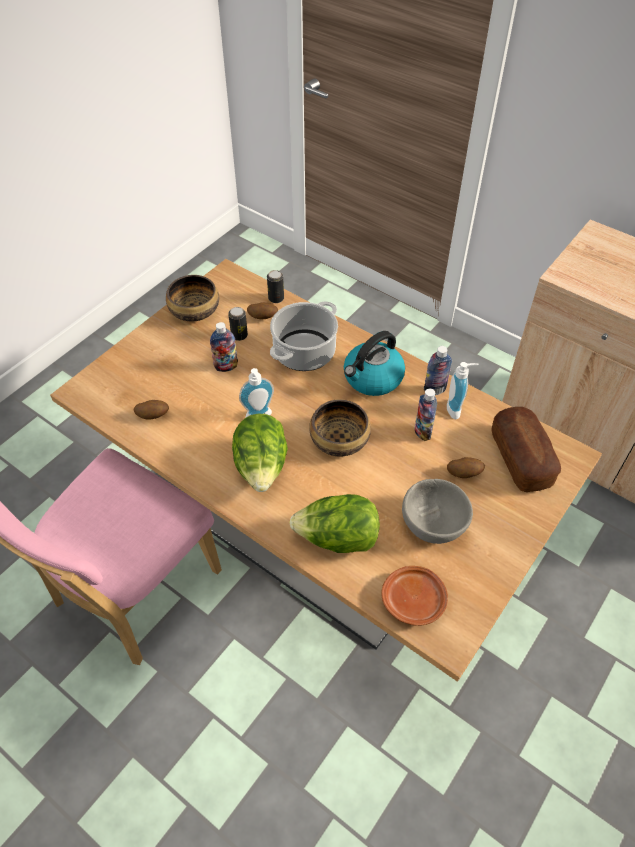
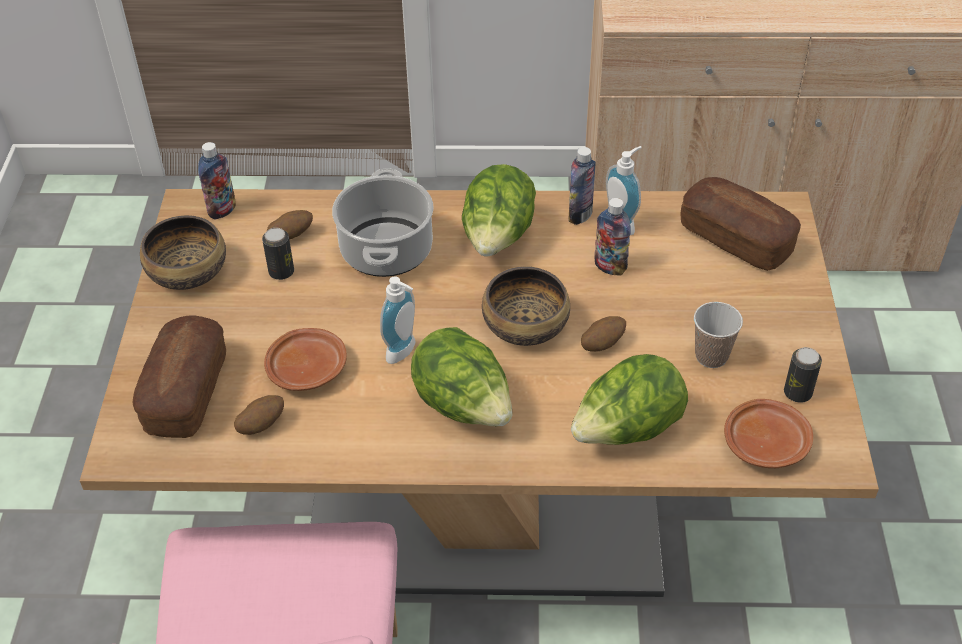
camera: 35 degrees left, 5 degrees down
(135, 376) = (186, 392): none -> bread
(203, 398) = (307, 368): none -> brown plate
(226, 366) = (301, 317): bottle -> bottle (222, 210)
(276, 298) = (286, 205): can -> can (797, 393)
(372, 378) = (498, 239): kettle -> lettuce
(432, 524) = (711, 356): grey bowl -> cup
(463, 473) = (694, 286): potato -> potato (602, 344)

